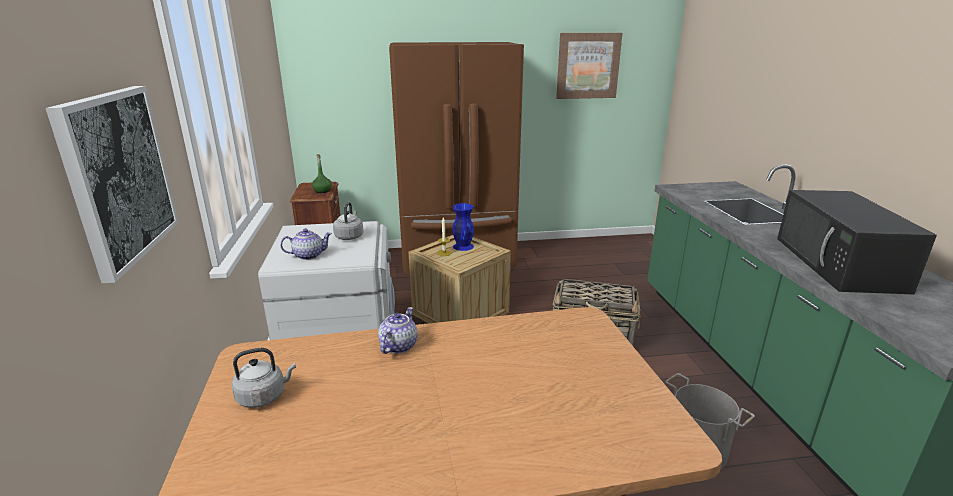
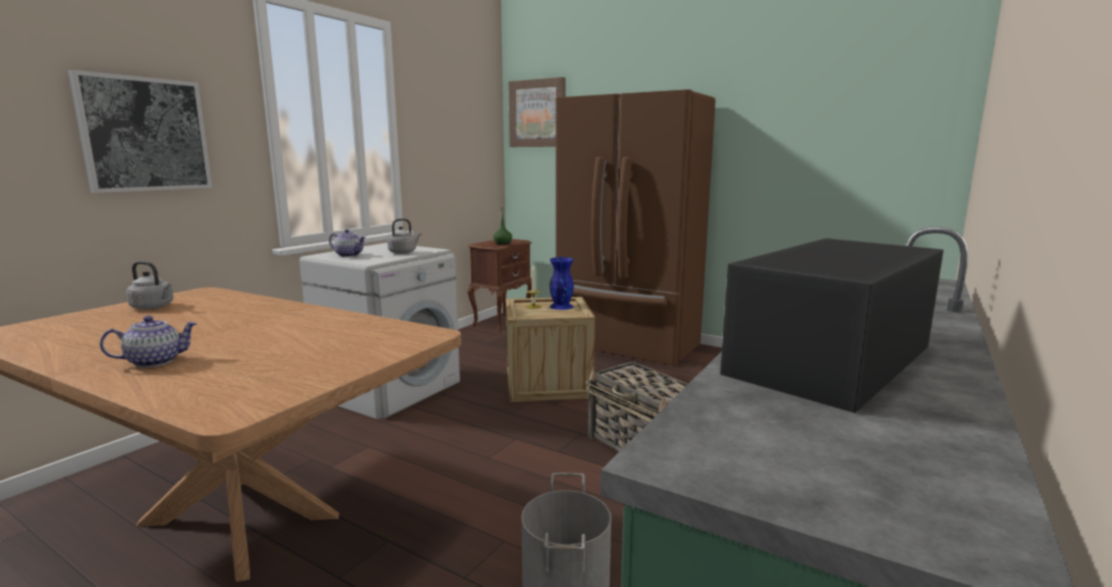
camera: 40 degrees right, 10 degrees down
(398, 346) = (271, 309): teapot -> teapot (155, 361)
(587, 66) = (823, 124): picture -> picture (537, 113)

